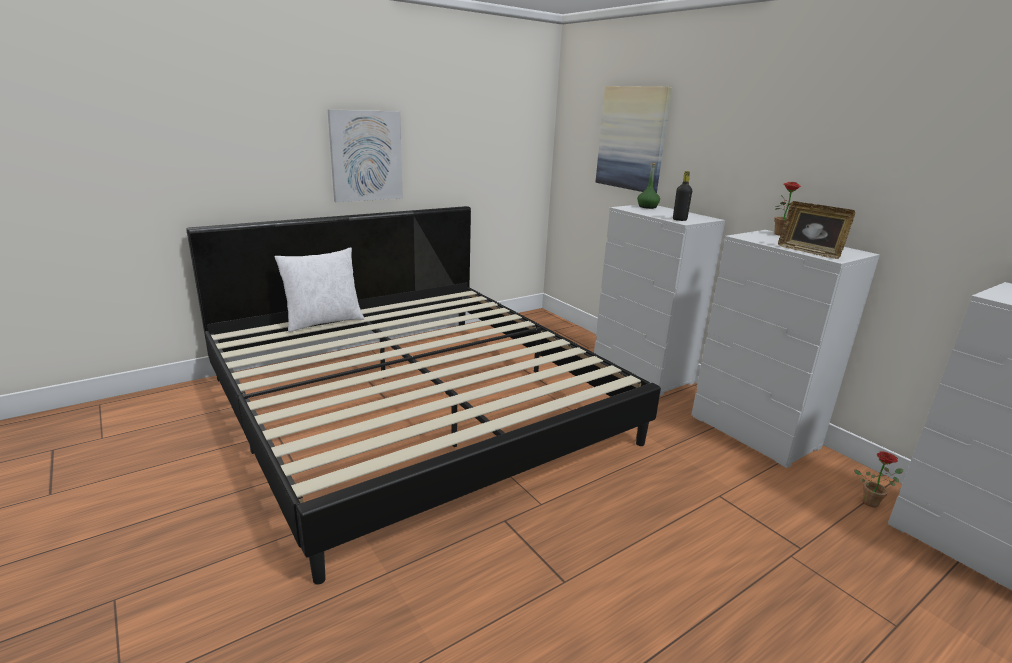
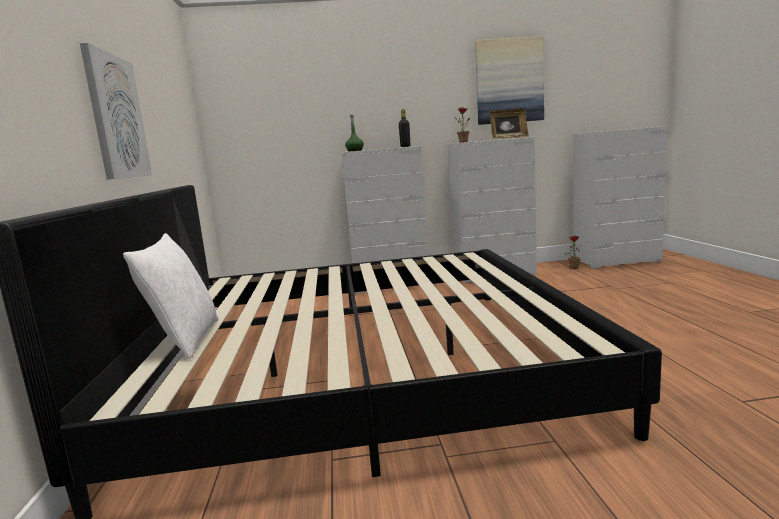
camera: 60 degrees left, 10 degrees down
(632, 138) = (306, 103): picture -> picture (509, 81)

